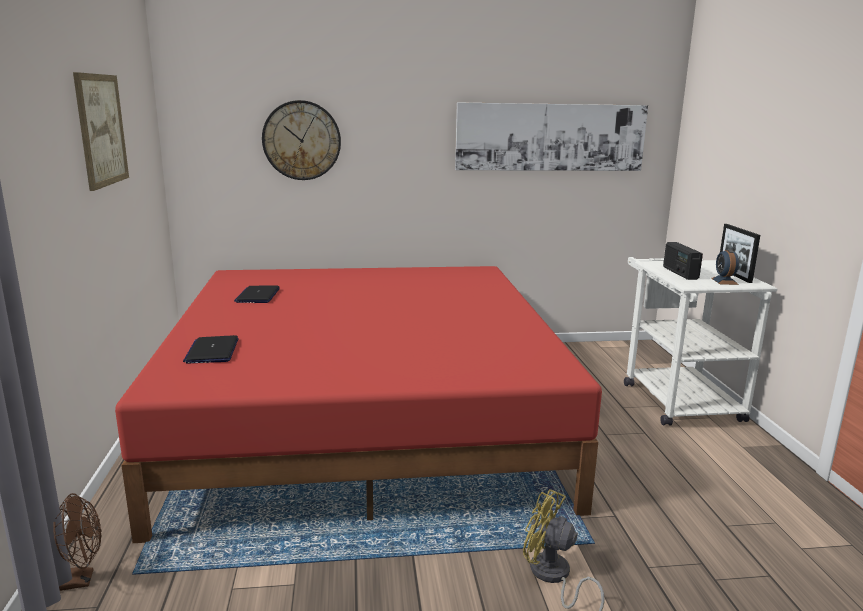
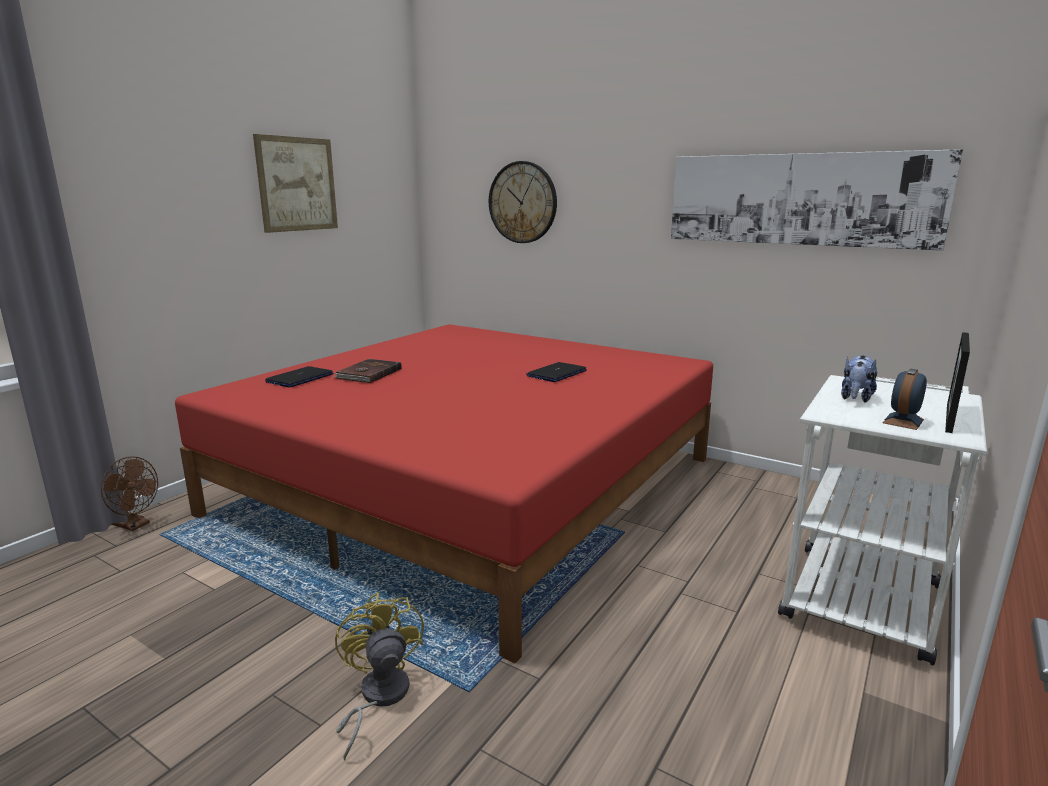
camera: 40 degrees right, 0 degrees up
(258, 295) = (426, 347): laptop -> laptop (556, 373)
(270, 331) = (368, 374): none -> brown book
(679, 273) = (855, 398): radio -> plush toy

